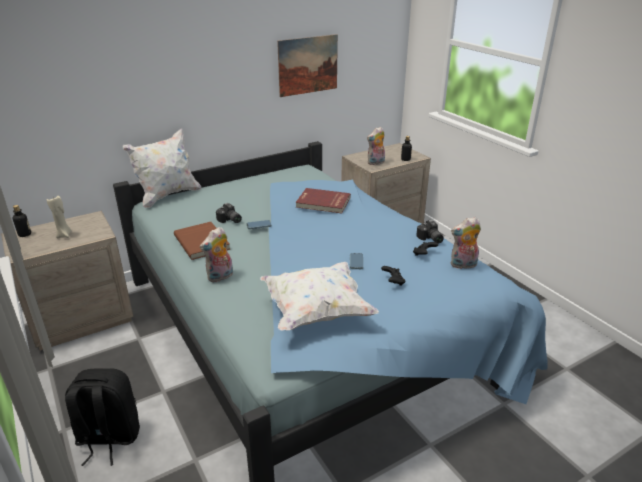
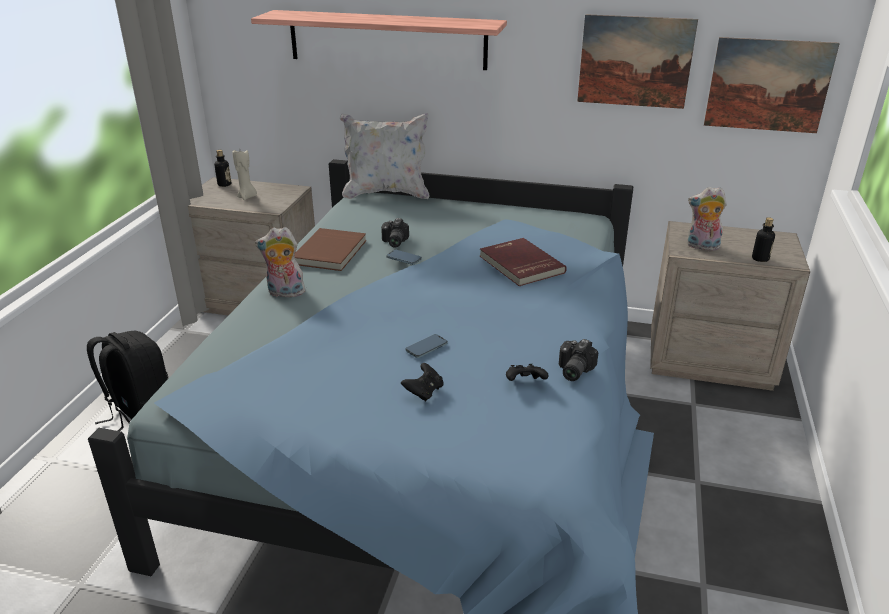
camera: 45 degrees right, 0 degrees up
(144, 80) = (387, 39): none -> shelf
(316, 312) = (290, 373): white pillow -> none
(373, 66) = (768, 85): none -> picture
(463, 265) = (551, 425): plush toy -> none

